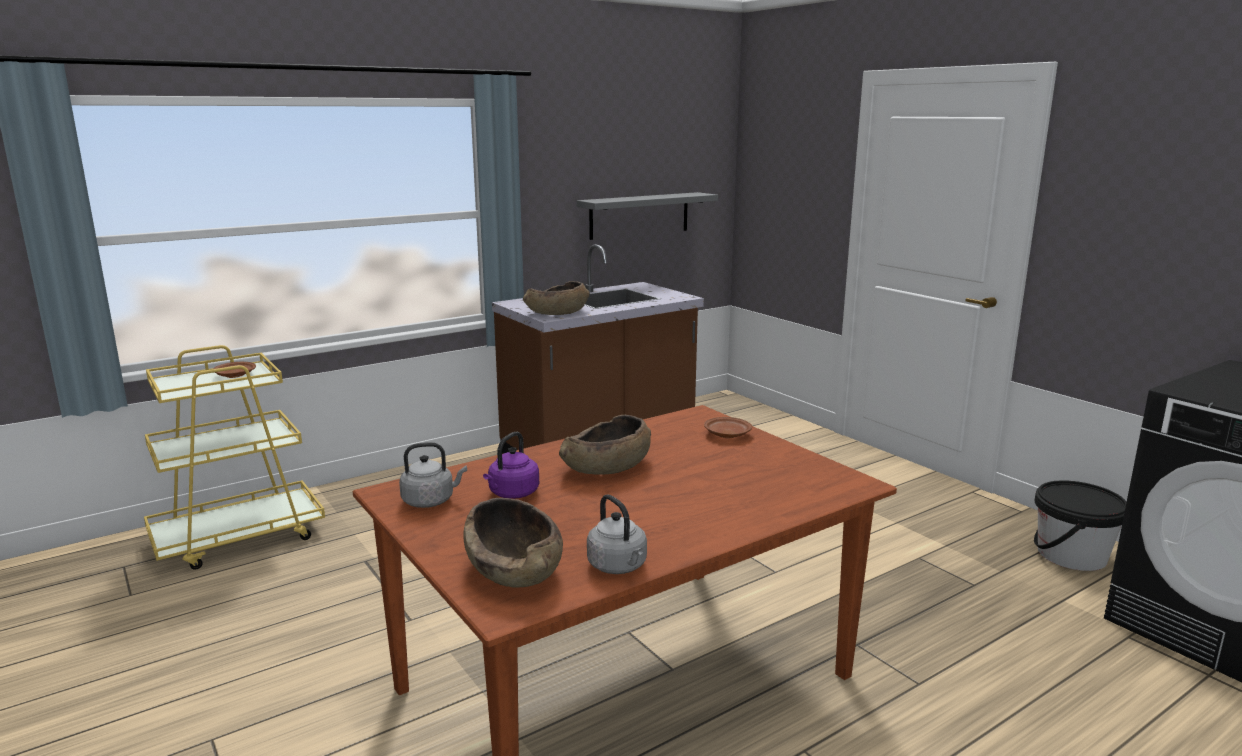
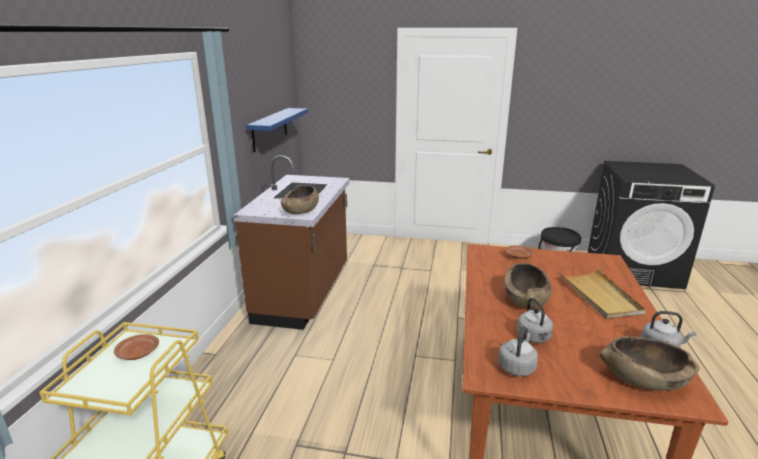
camera: 45 degrees left, 5 degrees up
(512, 494) = (534, 338): purple kettle -> grey kettle
(639, 215) = (270, 129): grey shelf -> blue shelf
(706, 502) = (599, 296): none -> beige tray

